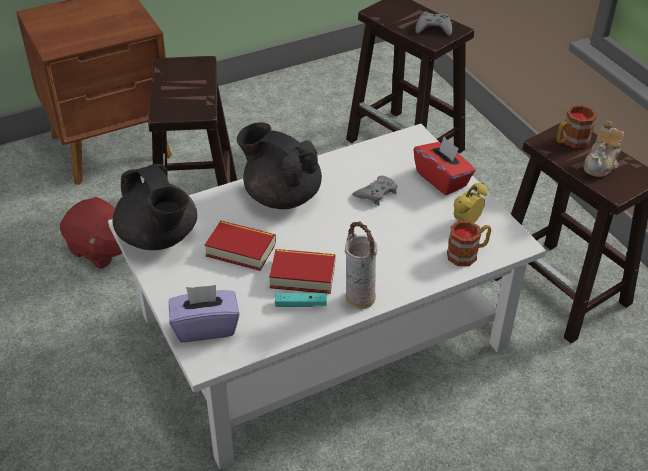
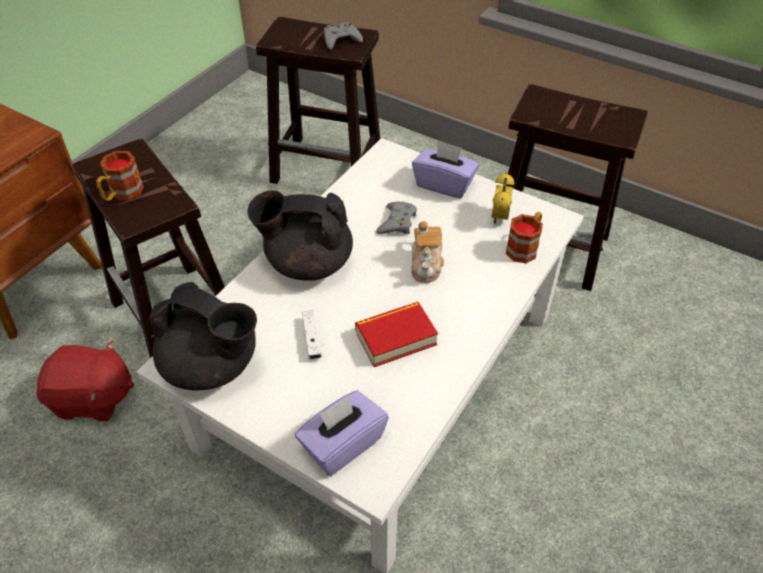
camera: 30 degrees left, 5 degrees up
(241, 250) = (312, 339): book -> white game controller
(300, 304) = (418, 370): turquoise game controller -> none
(359, 299) = (468, 338): vase -> none
(442, 179) = (444, 184): red tissue box -> purple tissue box
(570, 141) = (548, 105): mug -> mug (122, 194)
(601, 164) = (589, 117): teapot -> teapot (426, 264)

